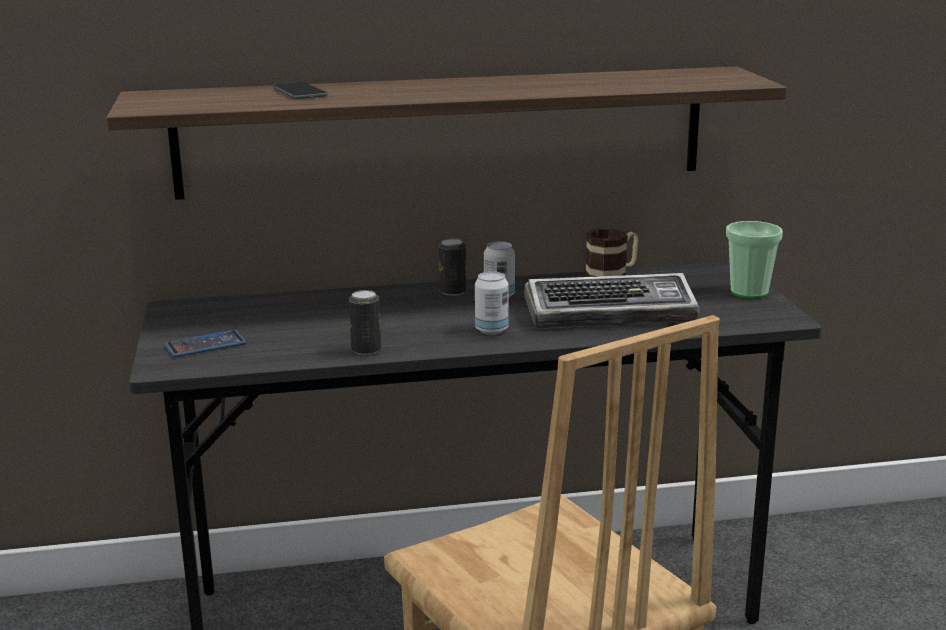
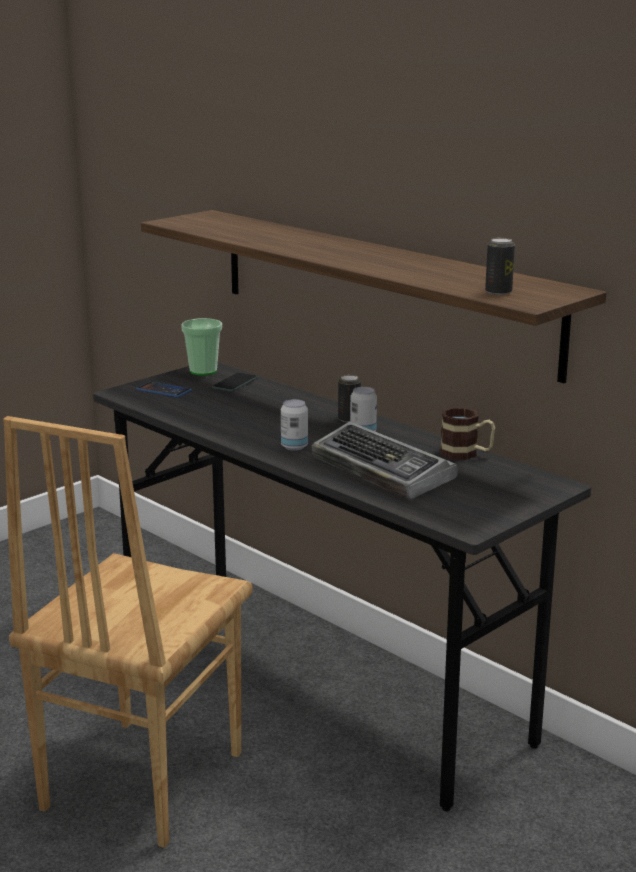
camera: 55 degrees right, 0 degrees up
(299, 92) = (269, 232): phone -> phone (235, 383)
(366, 350) = (211, 426): can -> can (498, 292)
(749, 292) = (512, 504): cup -> cup (203, 371)

